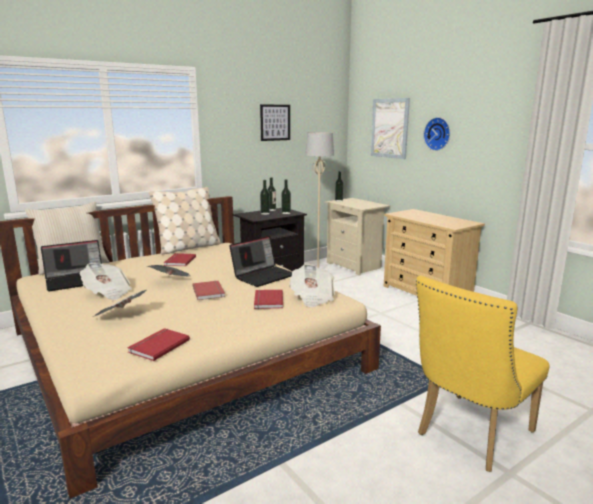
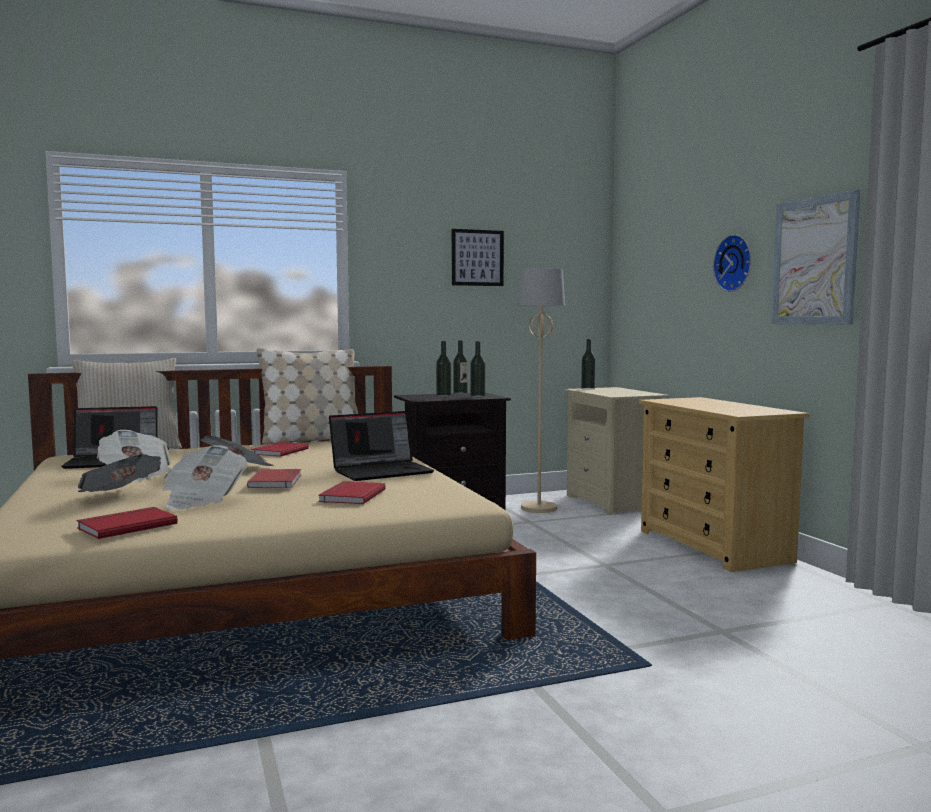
camera: 15 degrees right, 10 degrees down
(312, 297) = (426, 497): newspaper -> newspaper (202, 500)
(390, 128) = (667, 264): picture -> picture (814, 261)
(468, 435) = (626, 747): yellow chair -> none

